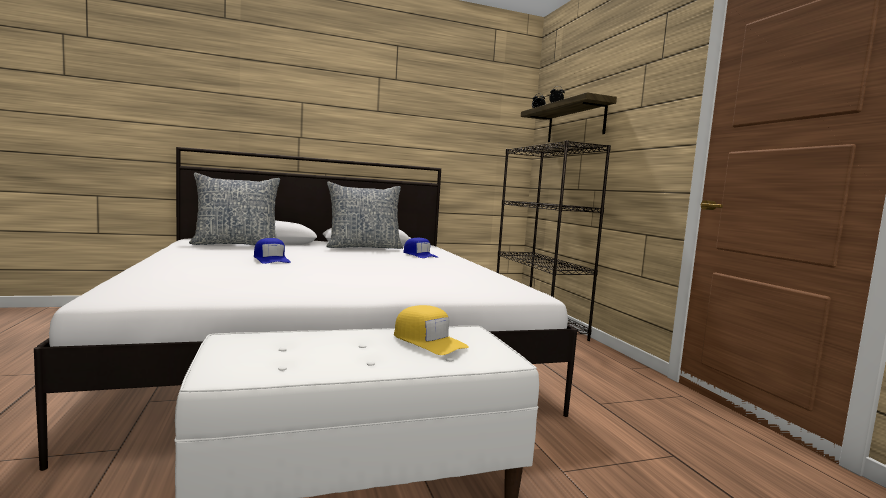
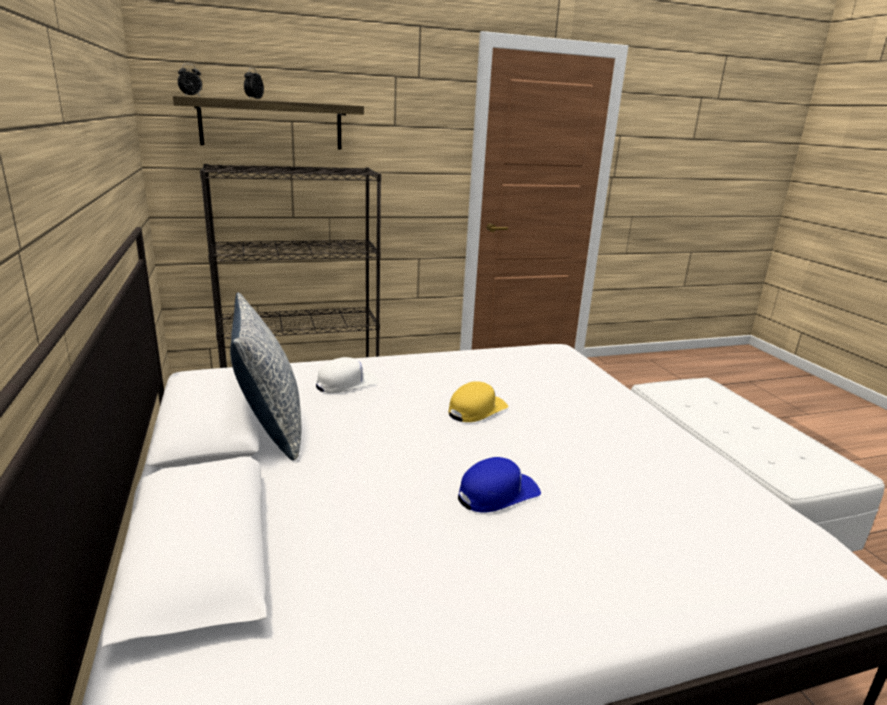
camera: 90 degrees left, 15 degrees up
(236, 244) = (284, 586): pillow -> none
(419, 255) = (347, 383): blue cap -> white cap
(428, 341) = (697, 404): yellow cap -> yellow cap (477, 409)

